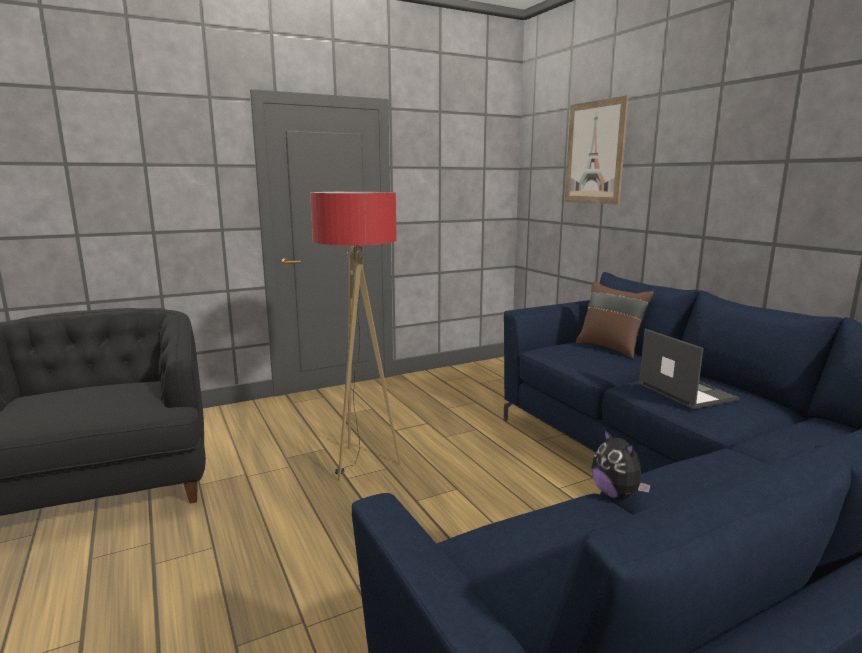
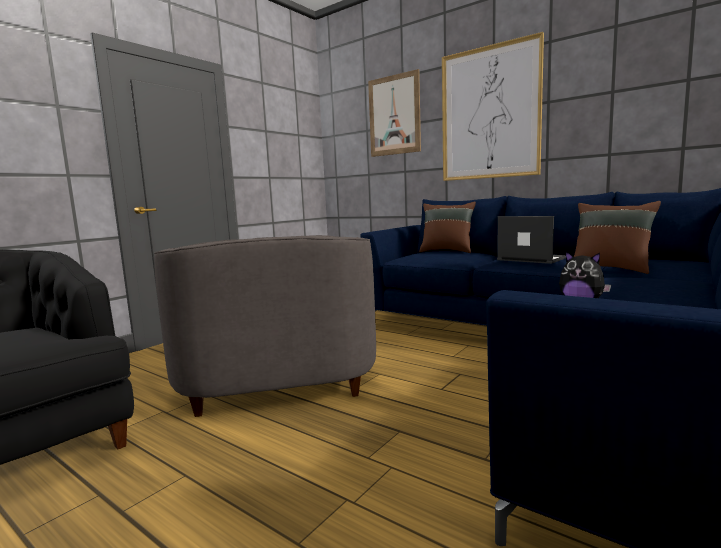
camera: 25 degrees left, 5 degrees down
(362, 464) = (279, 377): floor lamp -> grey armchair
(706, 167) = (489, 113): none -> picture
(767, 438) = (610, 269): none -> brown pillow

